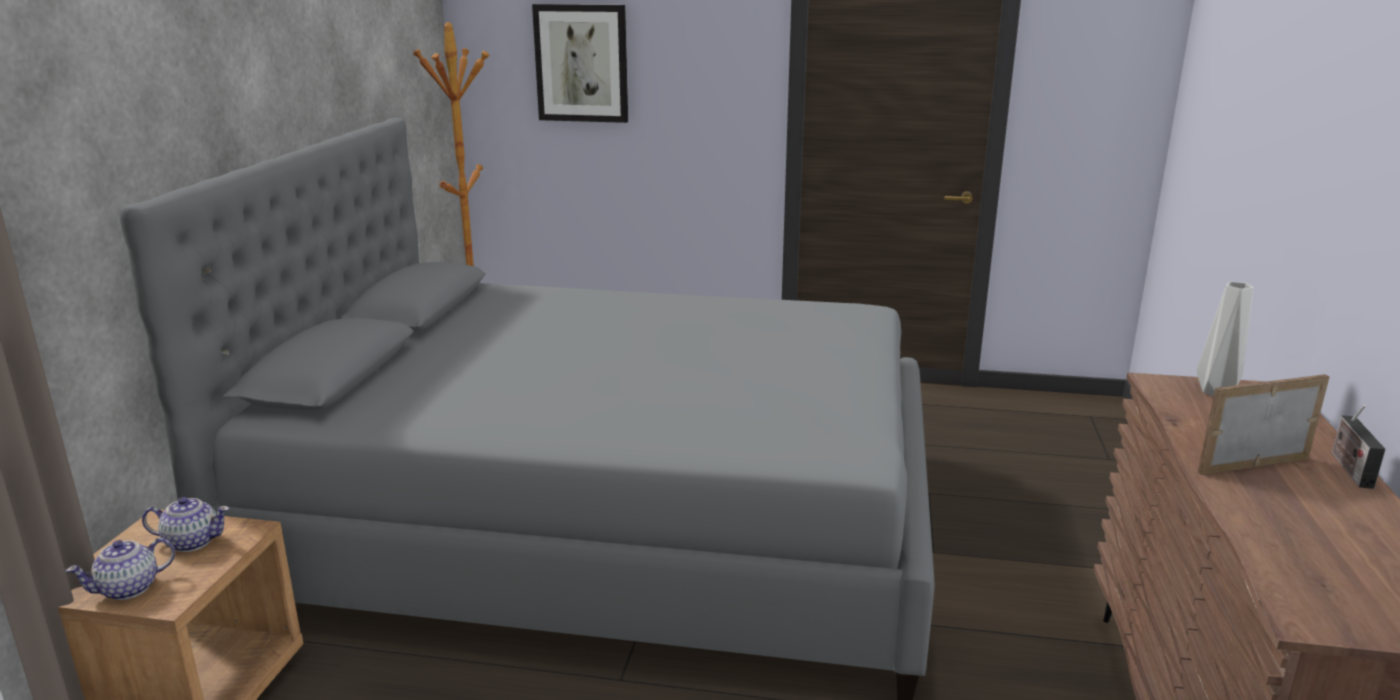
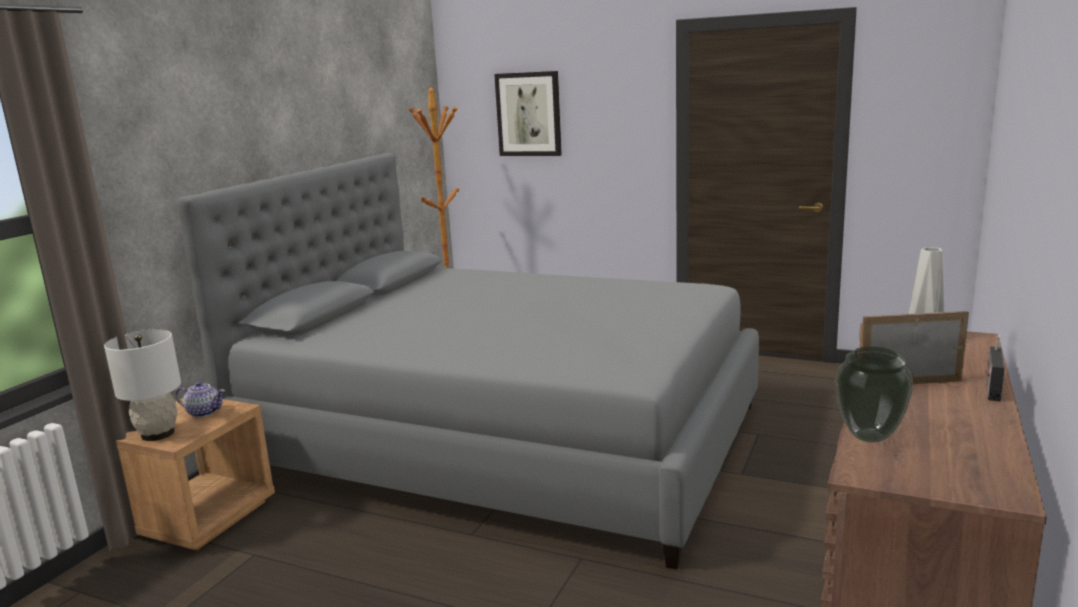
camera: 15 degrees right, 5 degrees down
(130, 589) = (158, 434): teapot -> white table lamp
(1270, 557) = (868, 436): none -> vase

